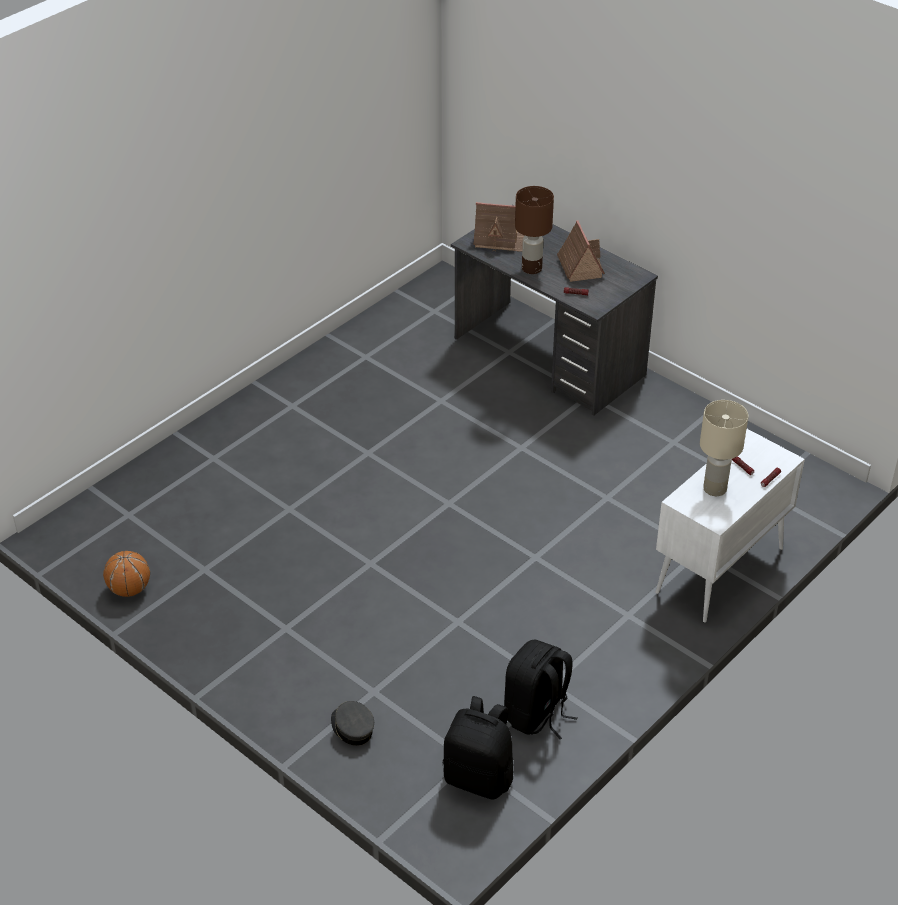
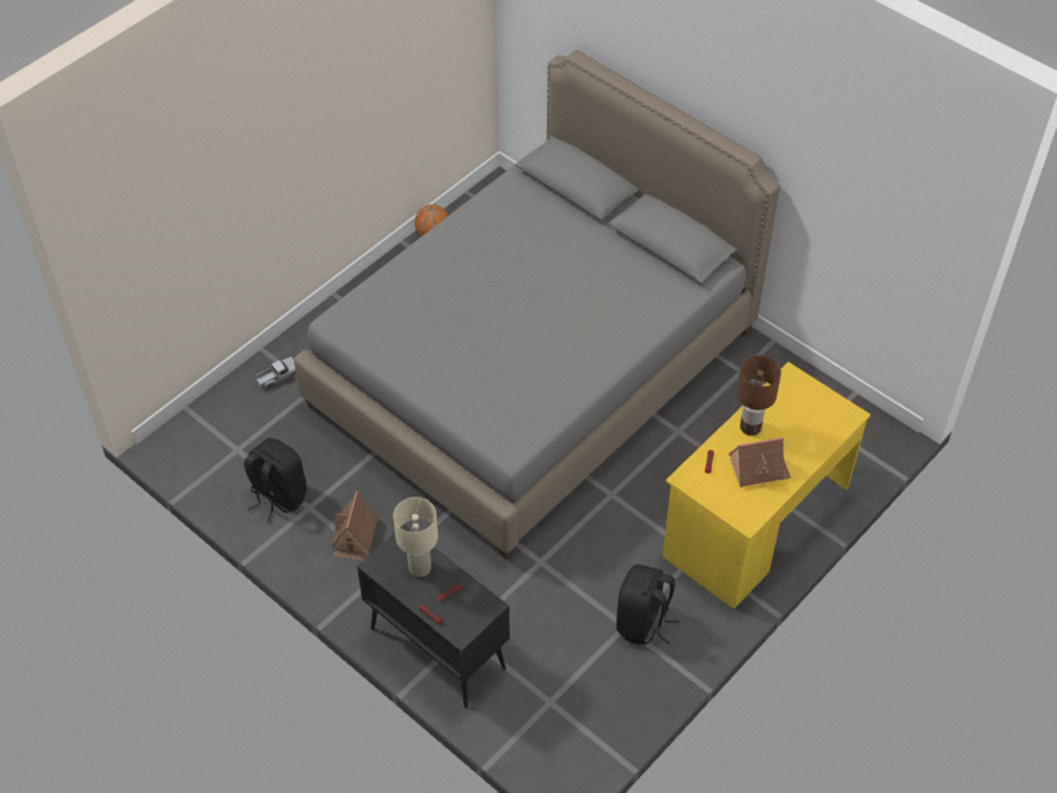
camera: 90 degrees right, 10 degrees up
(352, 728) = (278, 376): grey cap -> toy truck
(353, 502) = (533, 368): none -> grey bed
(479, 777) = (219, 457): black backpack -> black backpack (643, 623)
(499, 240) = (799, 401): toy house -> toy house (355, 536)
(549, 357) = (755, 522): grey desk -> yellow desk
(719, 571) = (436, 648): white cabinet -> black cabinet

